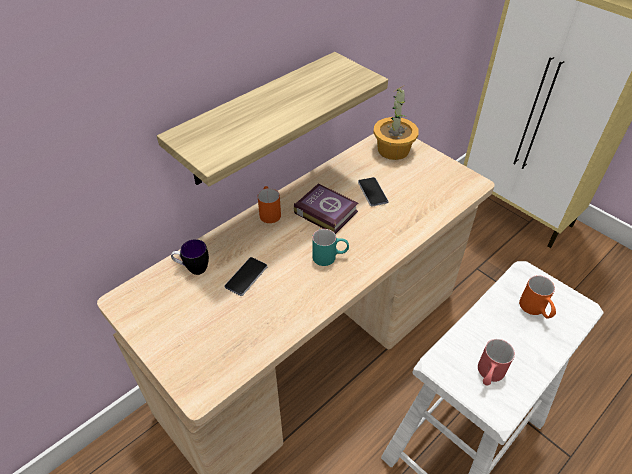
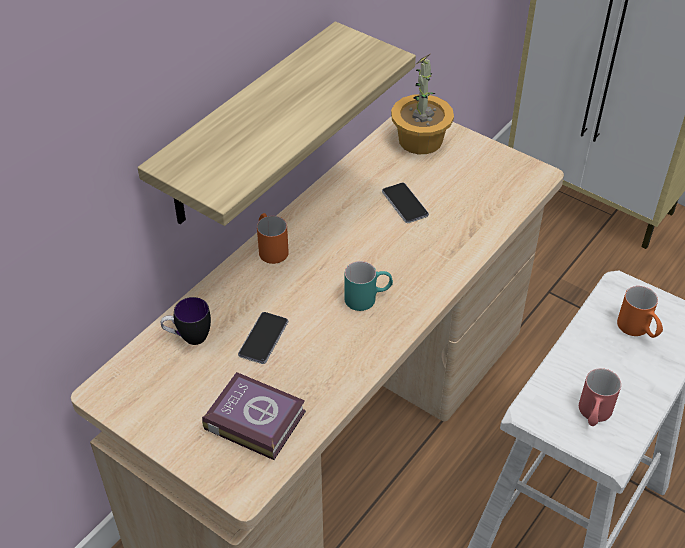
camera: 10 degrees left, 0 degrees up
(325, 211) = (347, 237): book -> book (254, 418)

